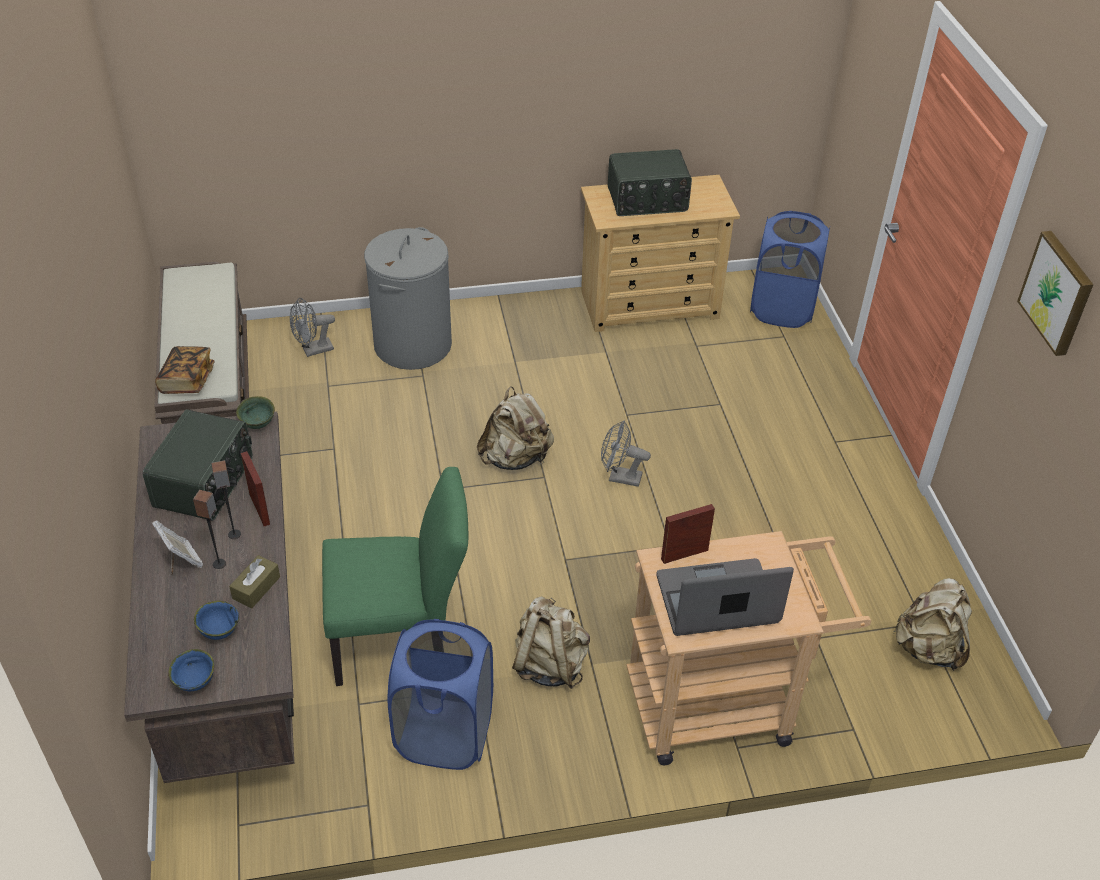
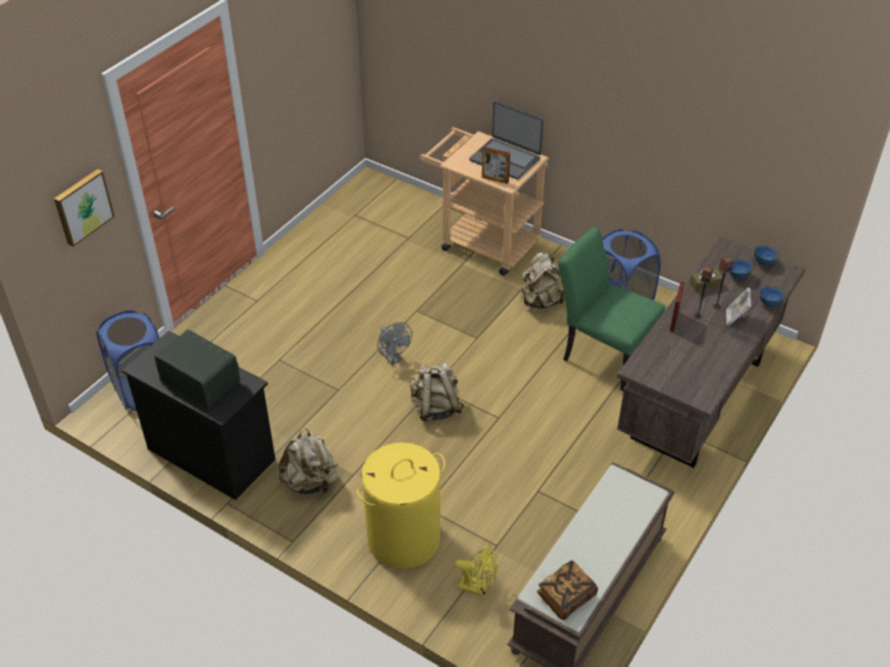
camera: 135 degrees left, 0 degrees up
(148, 612) = (769, 304): none -> blue bowl
(187, 380) = (637, 496): book -> book (566, 597)
(205, 483) = (694, 353): radio -> none
(259, 424) = (635, 370): green bowl -> none
(313, 350) = (478, 587): grey fan -> yellow fan
(412, 344) = (403, 539): grey laundry basket -> yellow laundry basket
(650, 304) = (211, 453): beige dresser -> black dresser
(928, 648) = (369, 207): beige backpack -> beige backpack (311, 482)
(1058, 292) = (278, 37): picture -> picture (82, 206)

